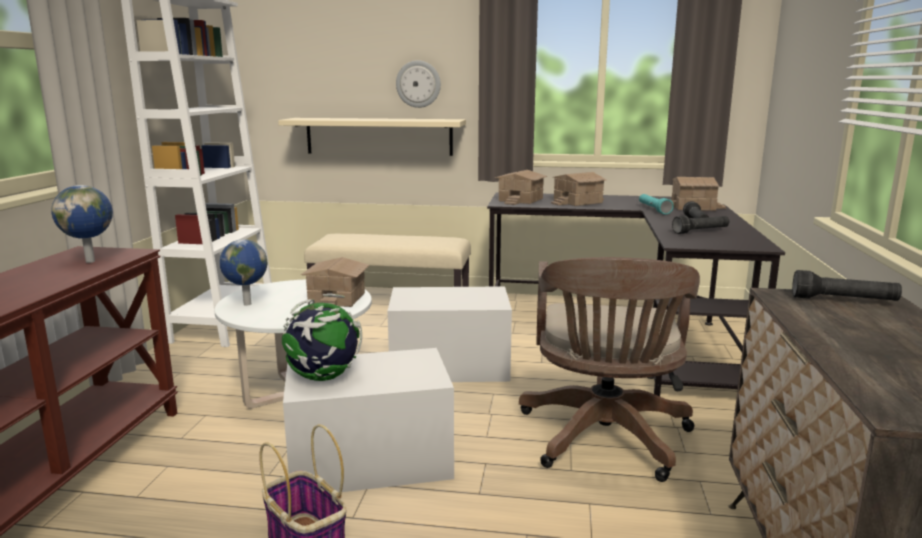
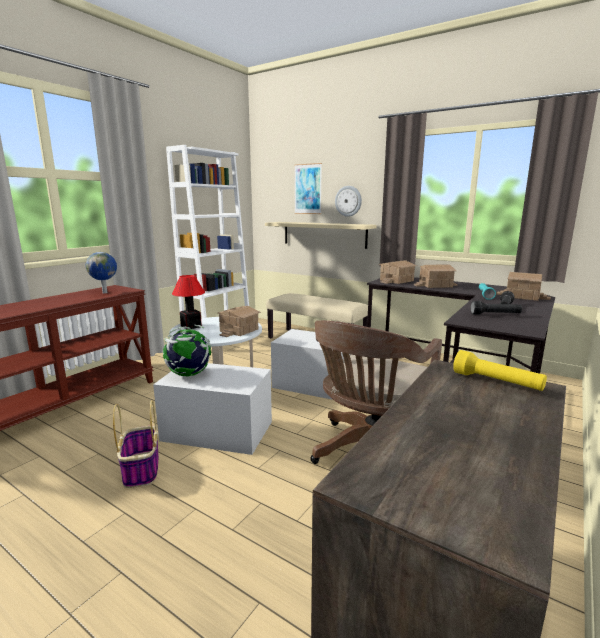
camera: 25 degrees right, 0 degrees up
(246, 304) = (190, 326): globe -> table lamp
(346, 64) = (308, 189): none -> picture
(843, 301) = (496, 382): black flashlight -> yellow flashlight

